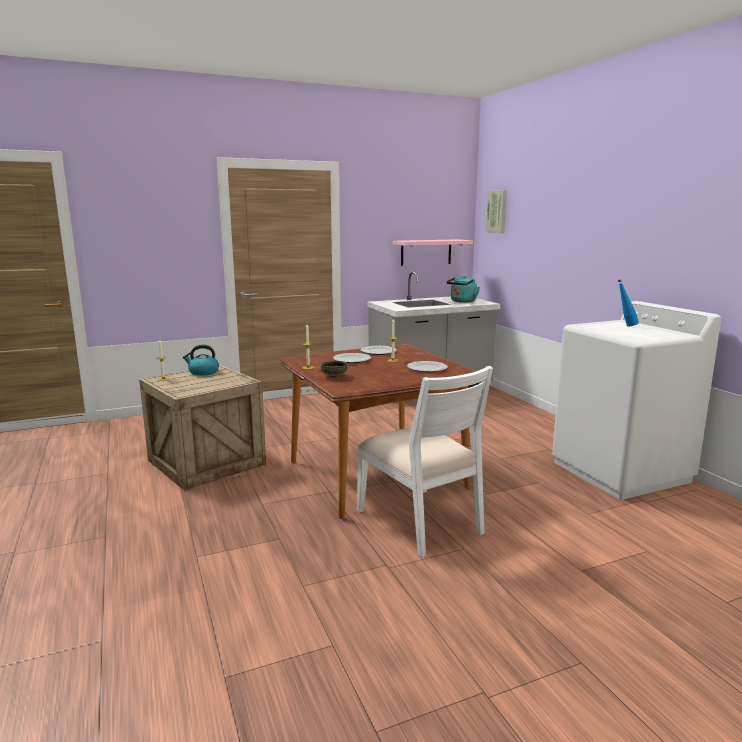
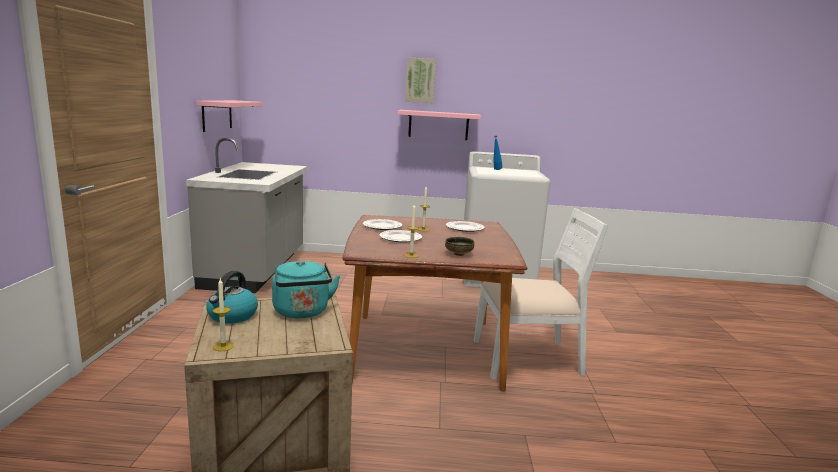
camera: 65 degrees left, 0 degrees up
(462, 301) = (273, 168): turquoise kettle -> turquoise kettle (302, 312)
(497, 211) = (281, 72): picture -> picture (420, 80)
(611, 265) = (438, 125): none -> pink shelf

